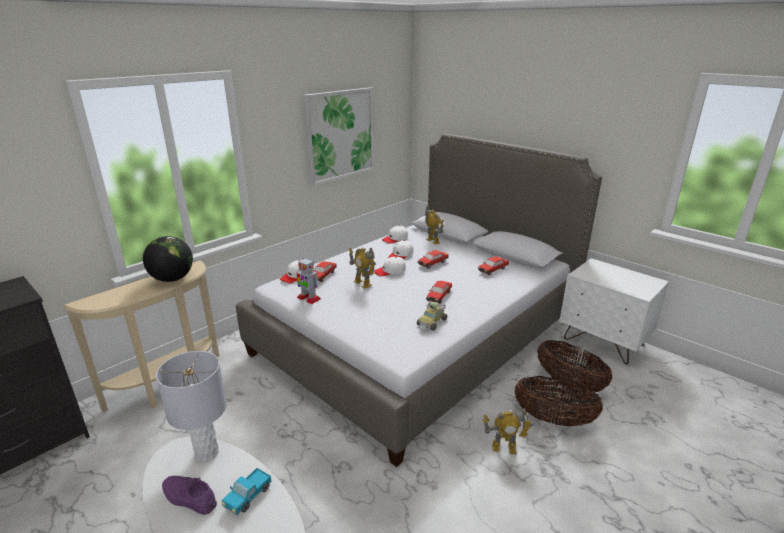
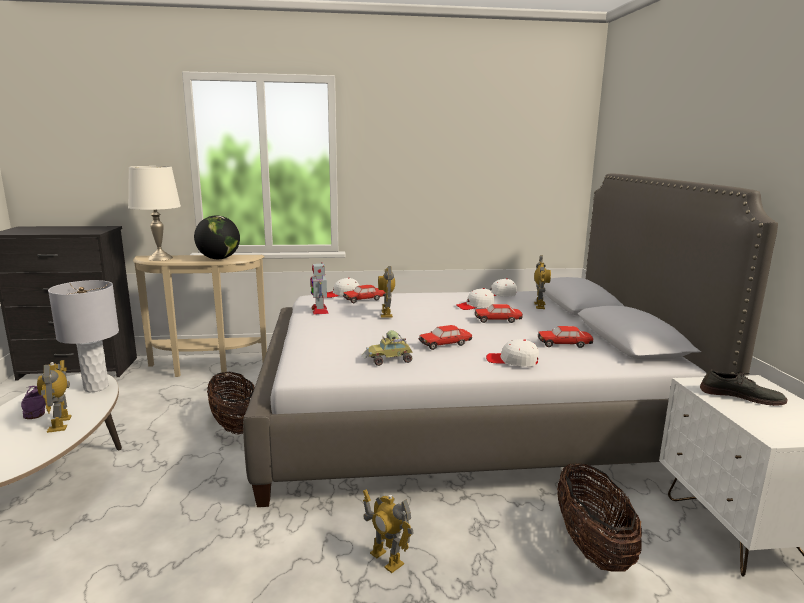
camera: 40 degrees right, 10 degrees down
(106, 298) = (160, 258): none -> white table lamp
(248, 497) = (61, 424): toy truck -> toy robot
(340, 135) = (470, 163): picture -> none
(390, 271) = (435, 313): white cap -> white cap (512, 361)
(553, 419) = (500, 570): basket -> basket (235, 426)
(604, 275) = (741, 396): none -> grey shoe

